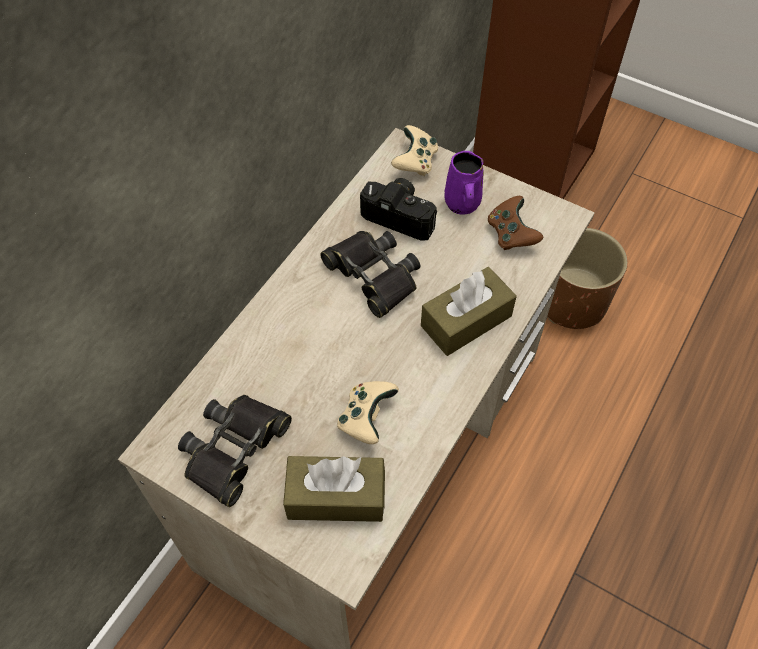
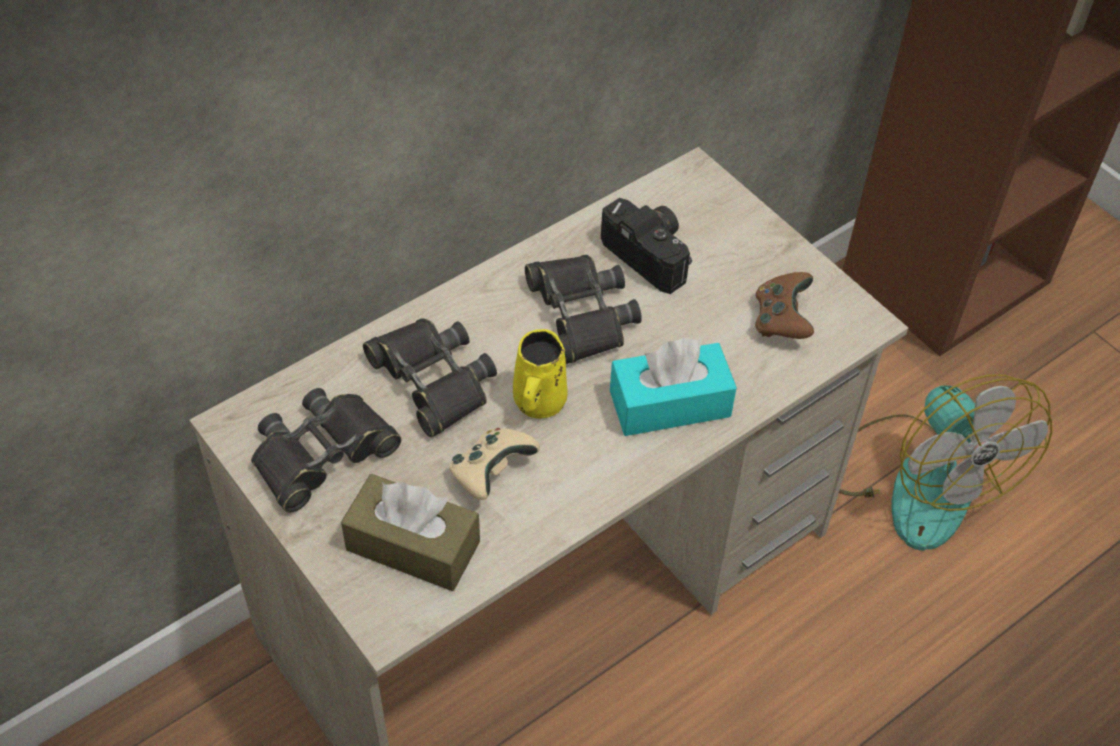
camera: 20 degrees right, 5 degrees down
(290, 362) = (432, 380): none -> black binoculars
(375, 352) = (538, 403): none -> yellow mug
(415, 162) = (701, 196): beige game controller -> none
(462, 204) = (736, 265): purple mug -> none
(466, 321) = (670, 403): brown tissue box -> turquoise tissue box
(572, 303) = (917, 480): brown planter -> fan

